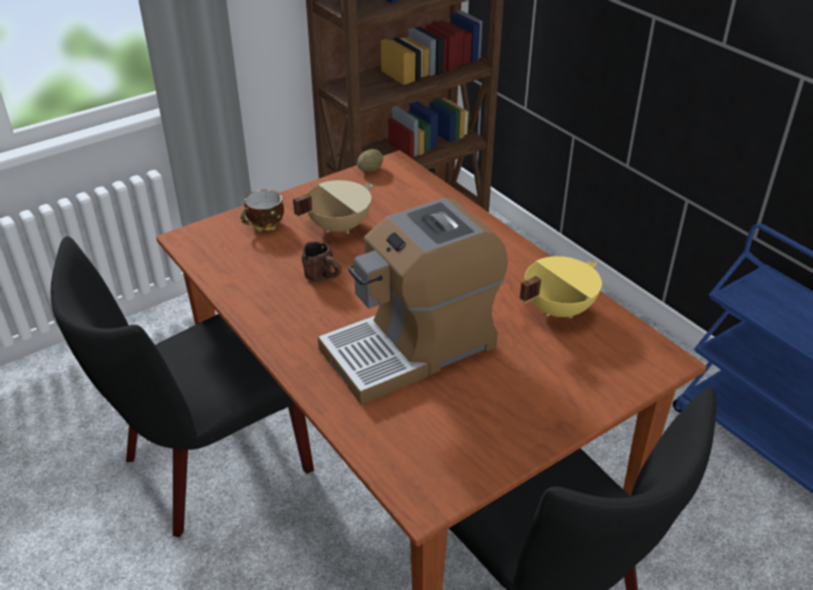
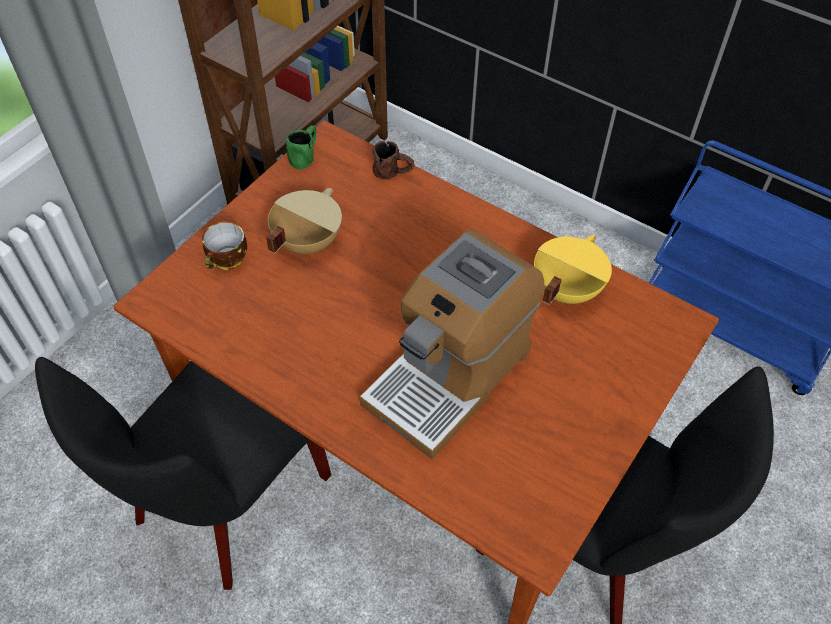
camera: 20 degrees left, 15 degrees up
(324, 278) = (324, 314): brown mug -> brown mug (394, 173)
(370, 170) = (305, 155): potato -> green mug

